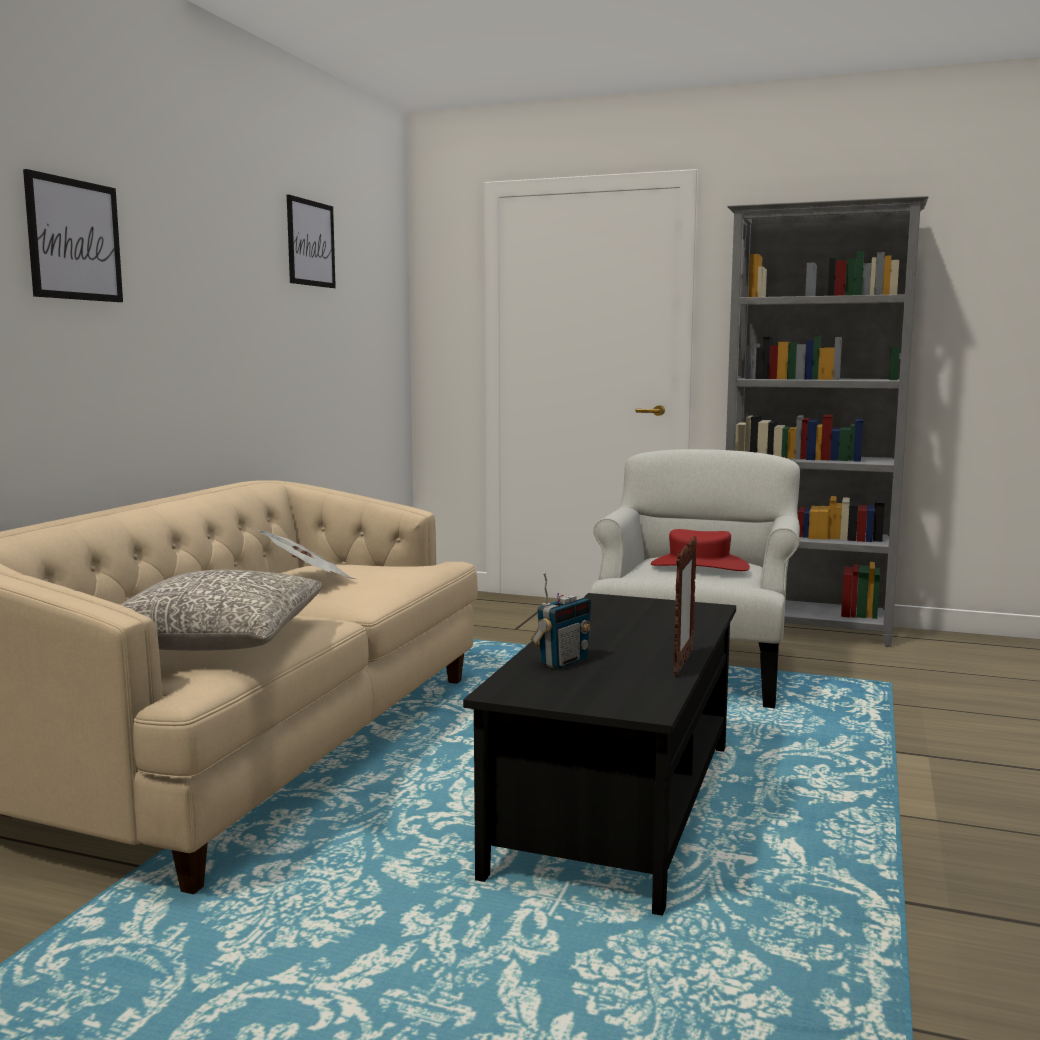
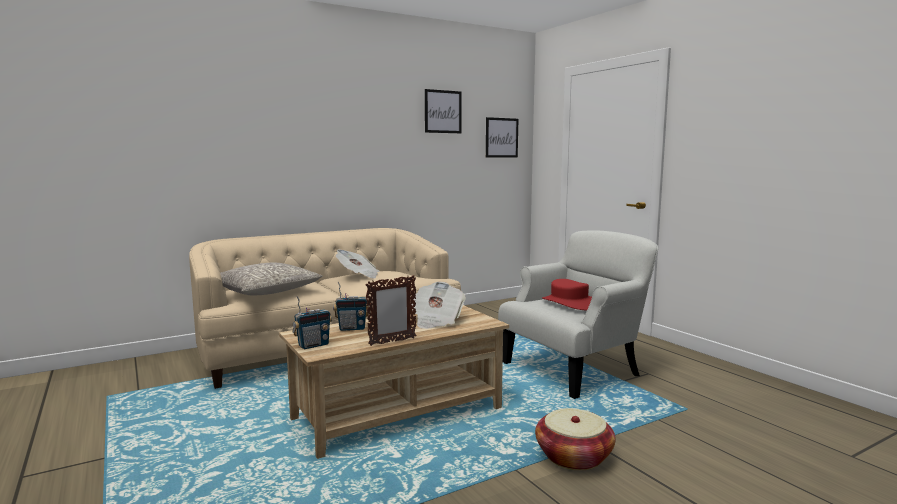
camera: 40 degrees right, 0 degrees up
(74, 240) = (282, 121): picture -> picture (501, 137)
(595, 700) = (313, 345): none -> radio
(617, 806) = (398, 413): black coffee table -> beige coffee table
(637, 621) = (436, 320): none -> newspaper
(806, 630) = (704, 366): grey bookcase -> none
(913, 775) = (573, 457): none -> basket

